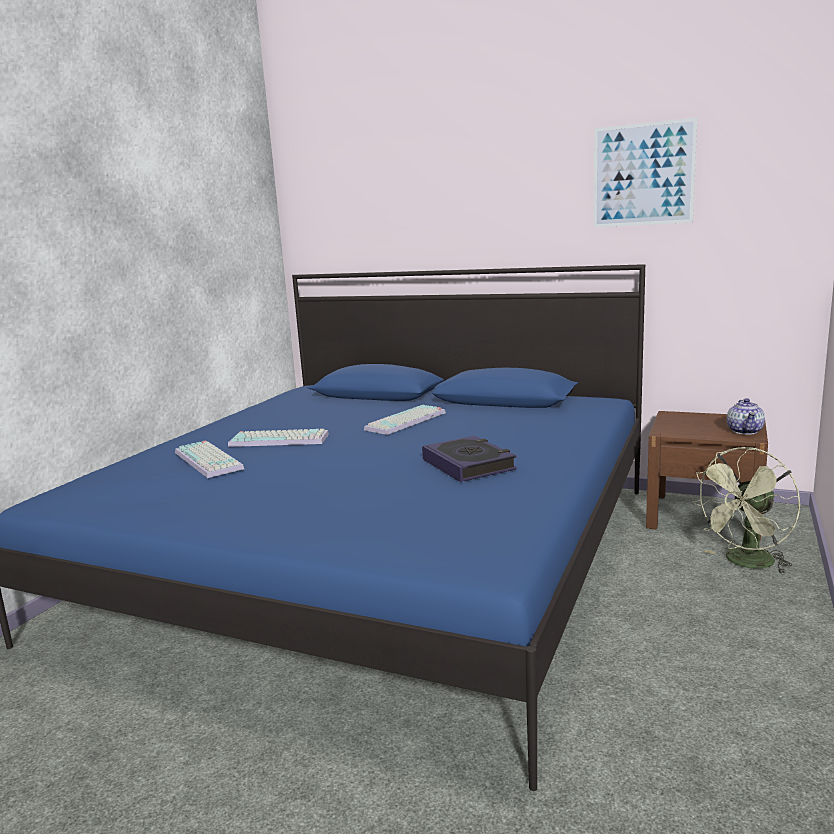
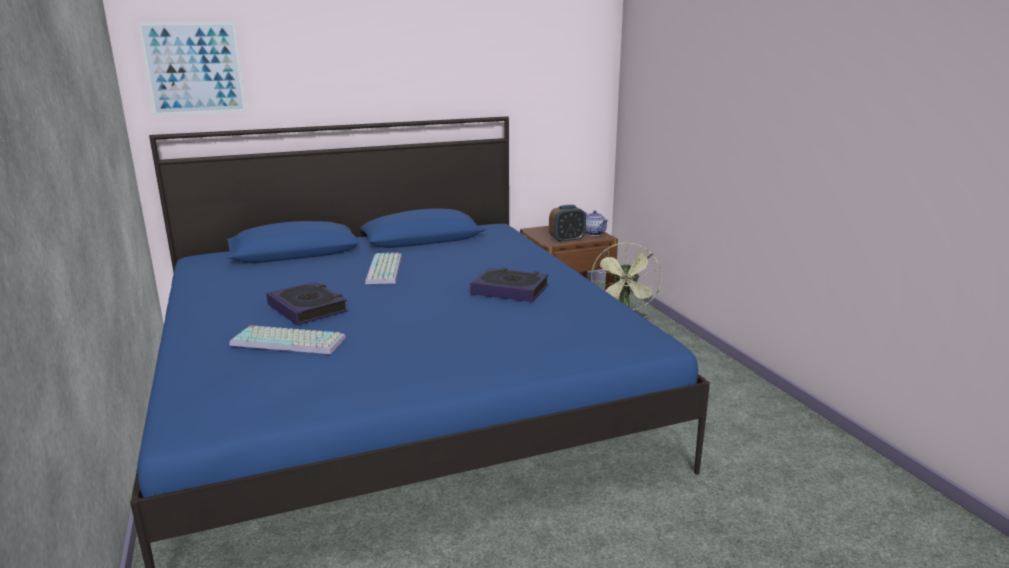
camera: 45 degrees left, 5 degrees up
(280, 439) = (308, 308): keyboard -> book
(643, 175) = (500, 45): picture -> picture (194, 68)
(690, 432) = (567, 240): none -> alarm clock

